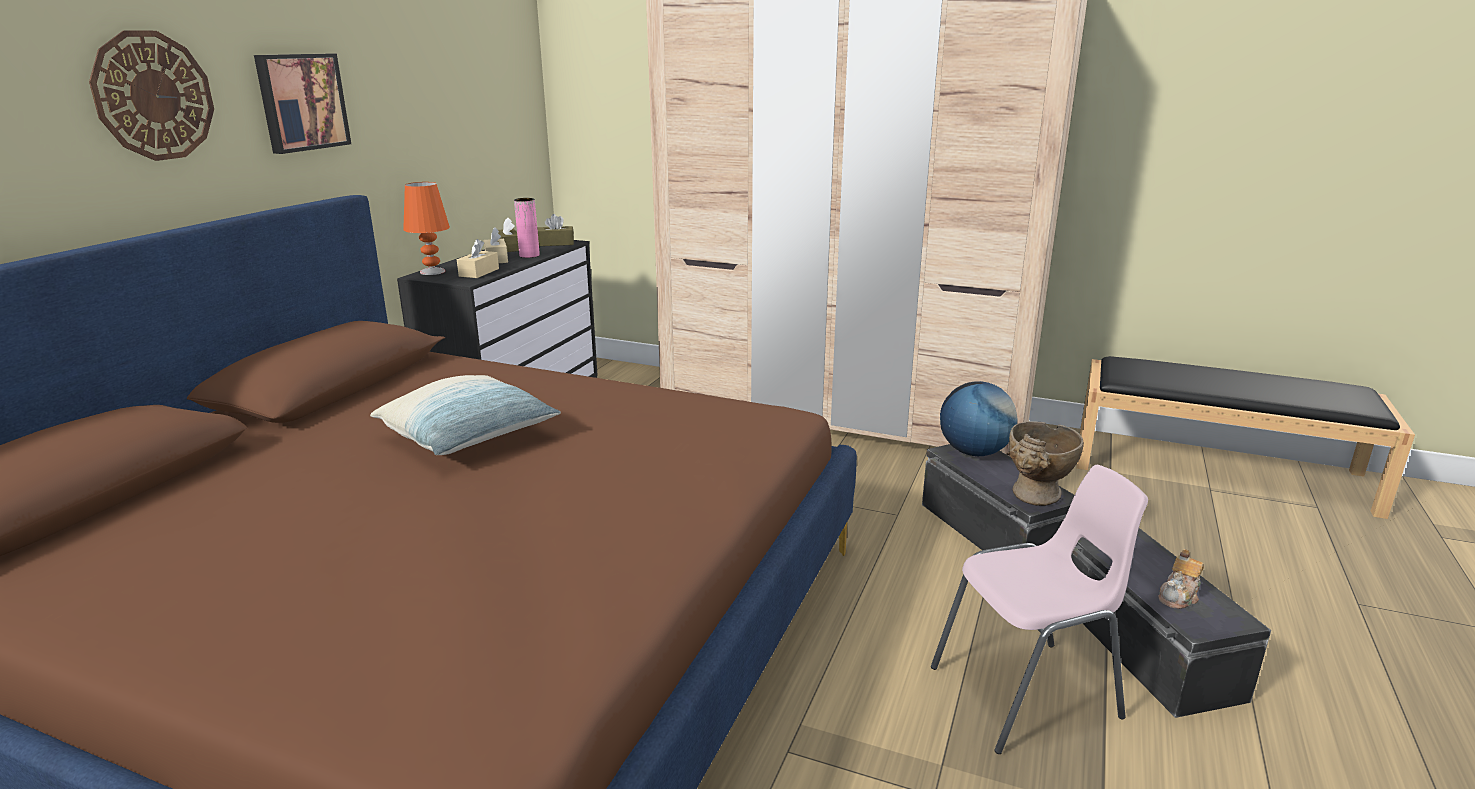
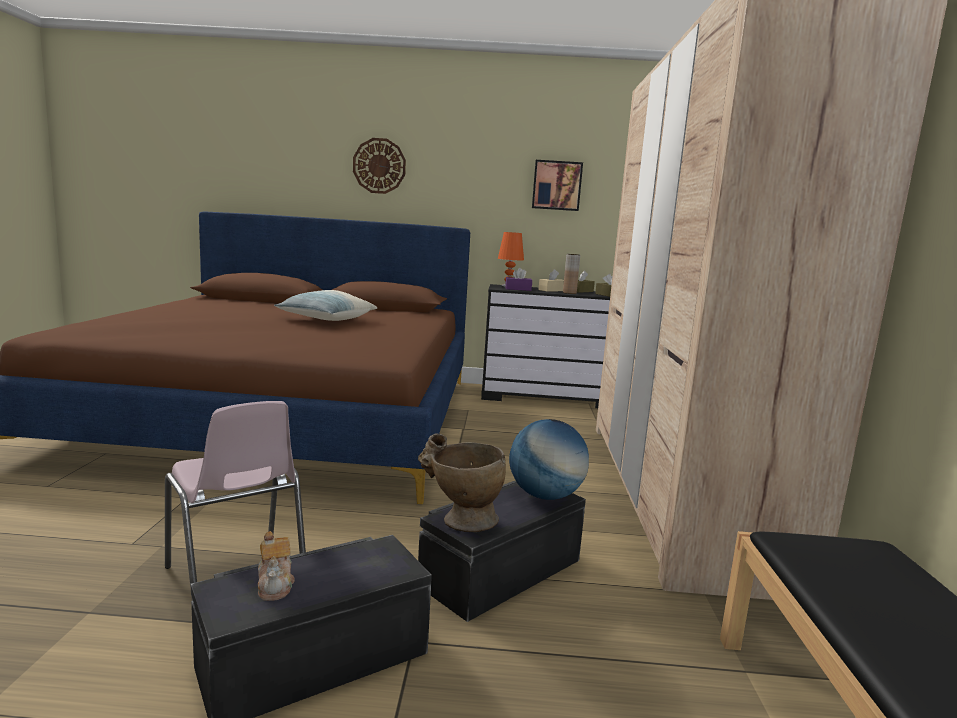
camera: 70 degrees right, 10 degrees down
(301, 102) = (456, 178): picture -> picture (556, 185)
(479, 272) = (518, 289): beige tissue box -> purple tissue box
(529, 255) = (569, 293): pink vase -> brown vase
(1179, 597) = (275, 585): teapot -> teapot turned 135 degrees counterclockwise

